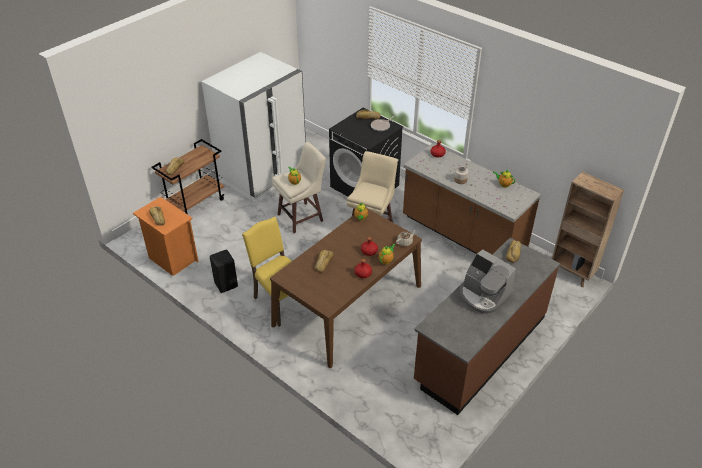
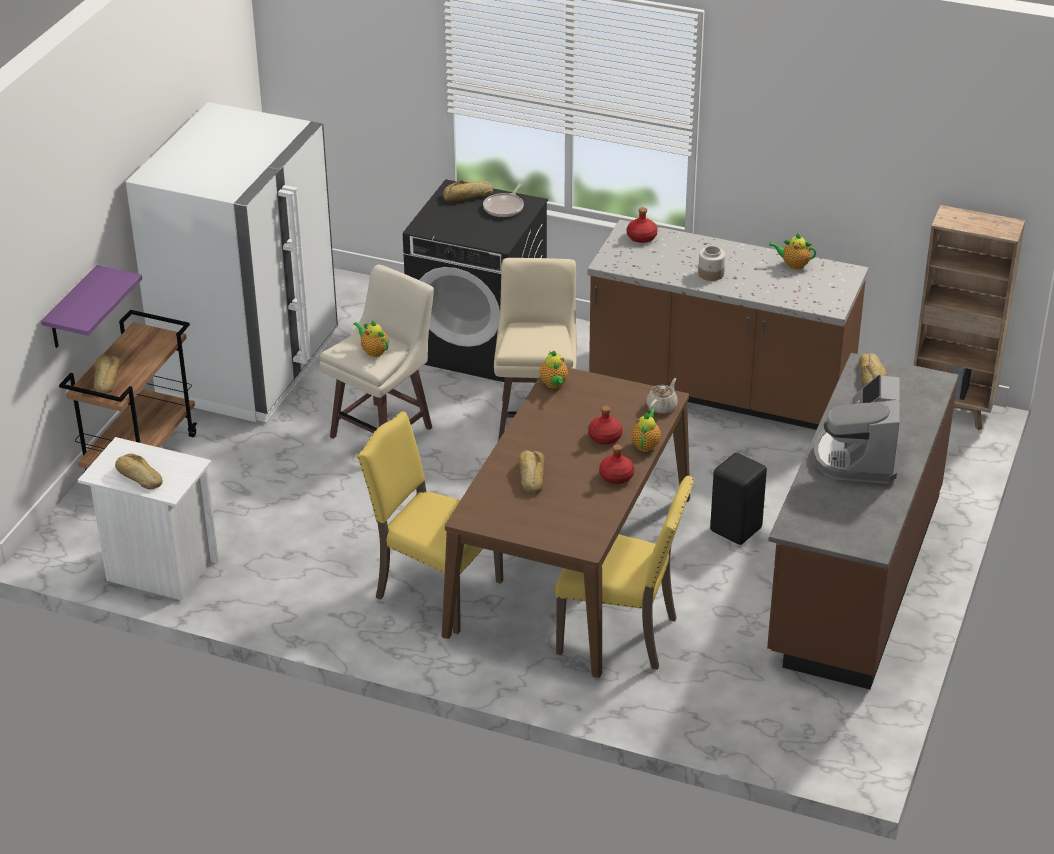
camera: 20 degrees left, 5 degrees down
(163, 134) = (72, 309): none -> purple shelf
(172, 259) = (158, 570): orange nightstand -> white nightstand
(225, 284) = (302, 588): black stool -> black stool (734, 529)
(352, 348) = (621, 634): none -> yellow chair
(483, 296) = (857, 457): coffee machine -> coffee machine turned 75 degrees clockwise

